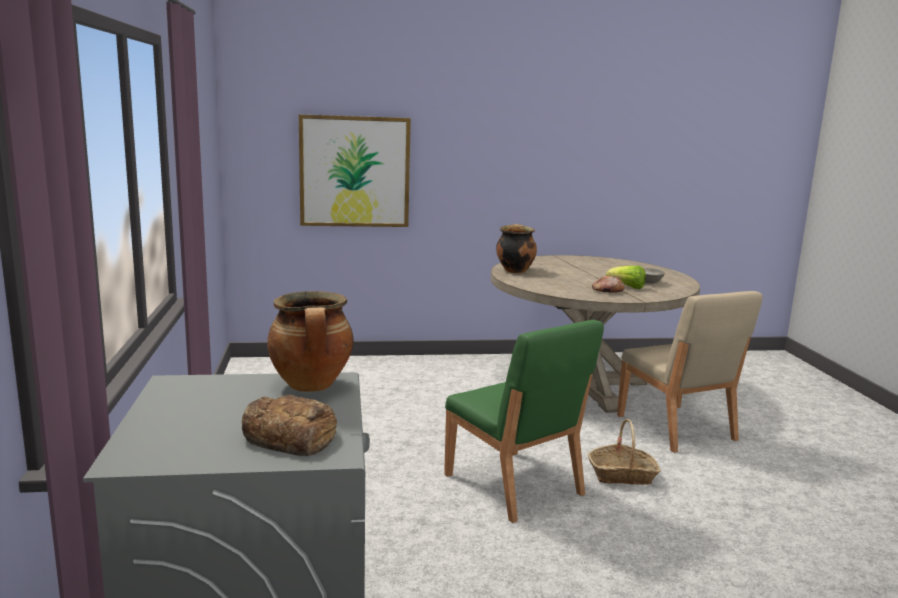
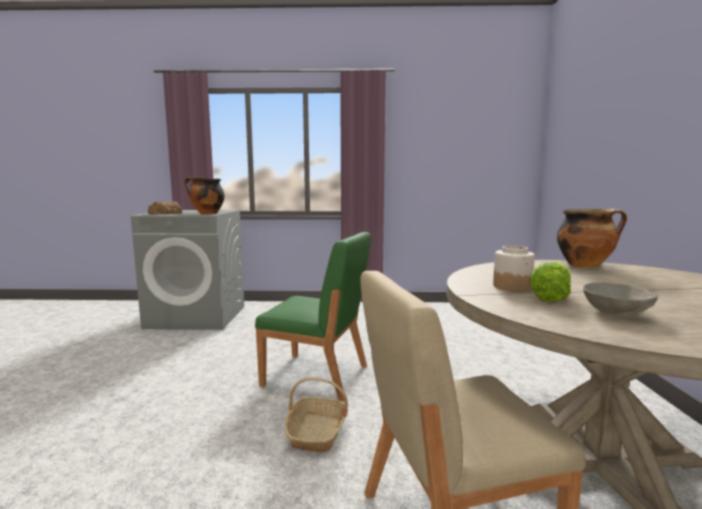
camera: 100 degrees right, 5 degrees down
(354, 171) = (591, 161): picture -> none
(514, 485) = (317, 376): green chair -> green chair turned 135 degrees counterclockwise
(607, 291) = (512, 286): bread -> jar

